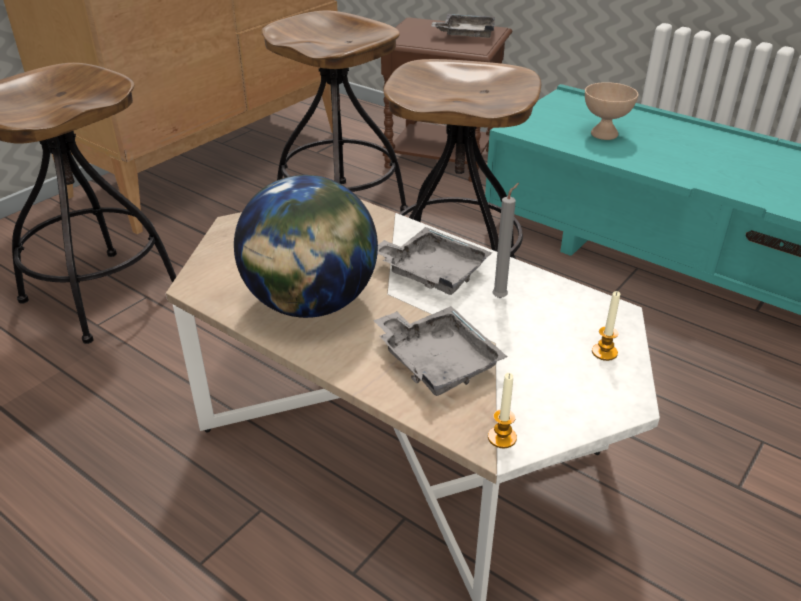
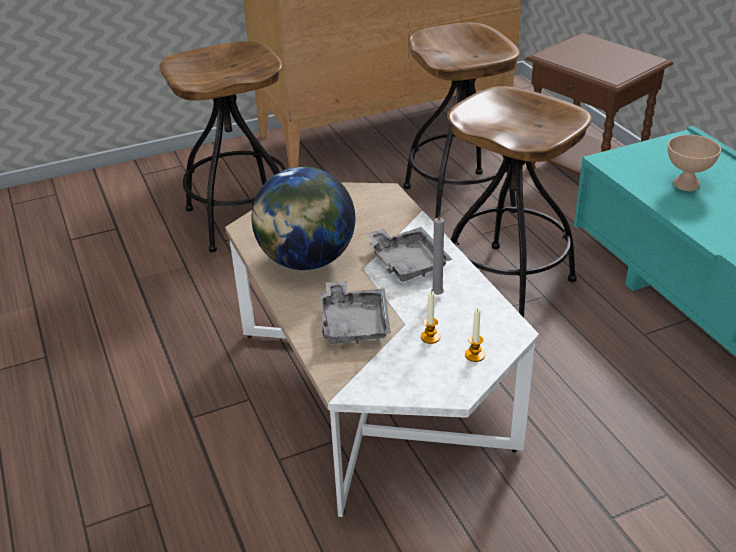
camera: 30 degrees right, 0 degrees up
(466, 34) = (619, 60): grey tray -> none
(502, 438) = (350, 383): candle -> candle (430, 337)

